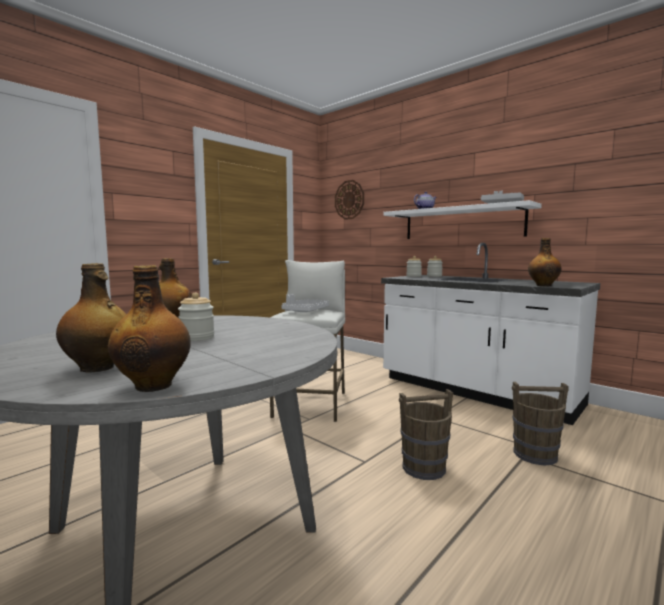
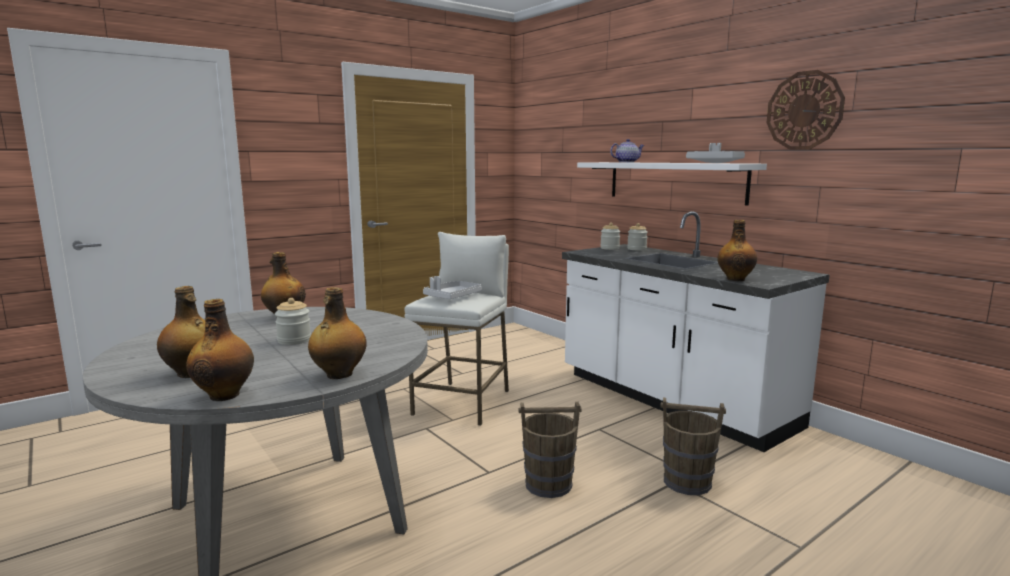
camera: 10 degrees right, 5 degrees up
(274, 361) = (338, 375): none -> bottle
(349, 200) = (547, 138): wall clock -> wall clock (804, 110)

